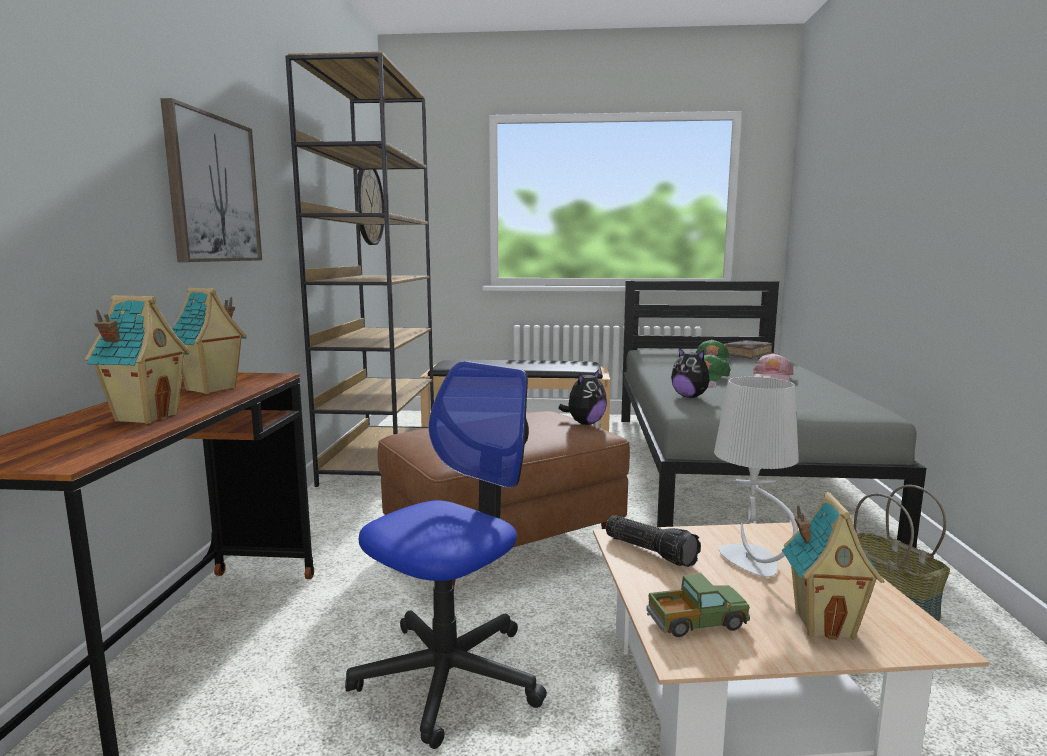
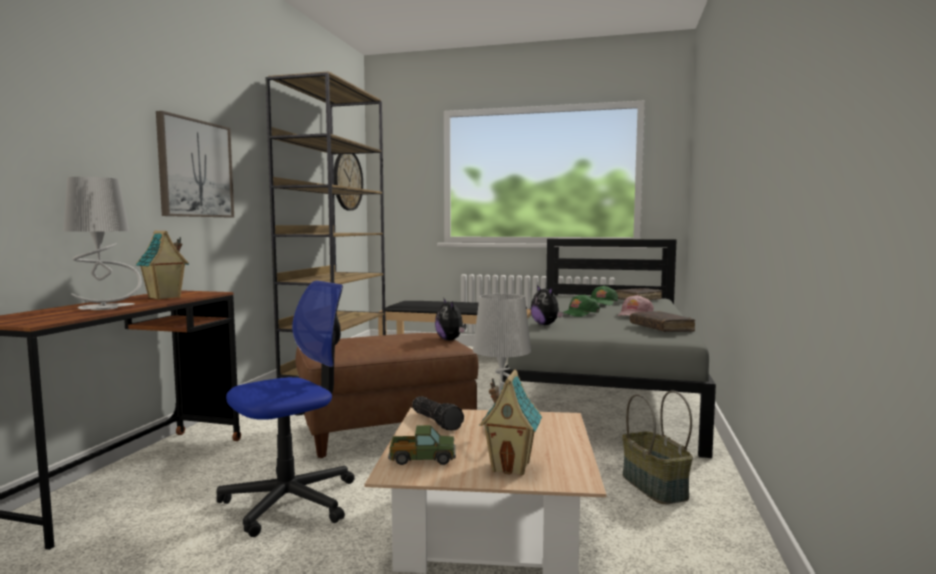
camera: 10 degrees right, 5 degrees down
(146, 417) = (105, 308): toy house -> grey table lamp
(585, 423) = (451, 340): plush toy -> plush toy turned 105 degrees clockwise
(829, 397) = (661, 328): none -> brown book

